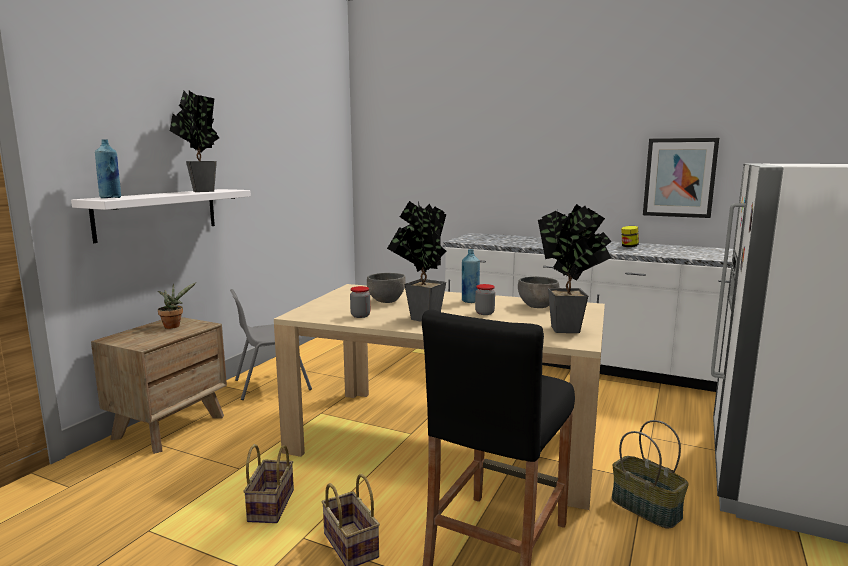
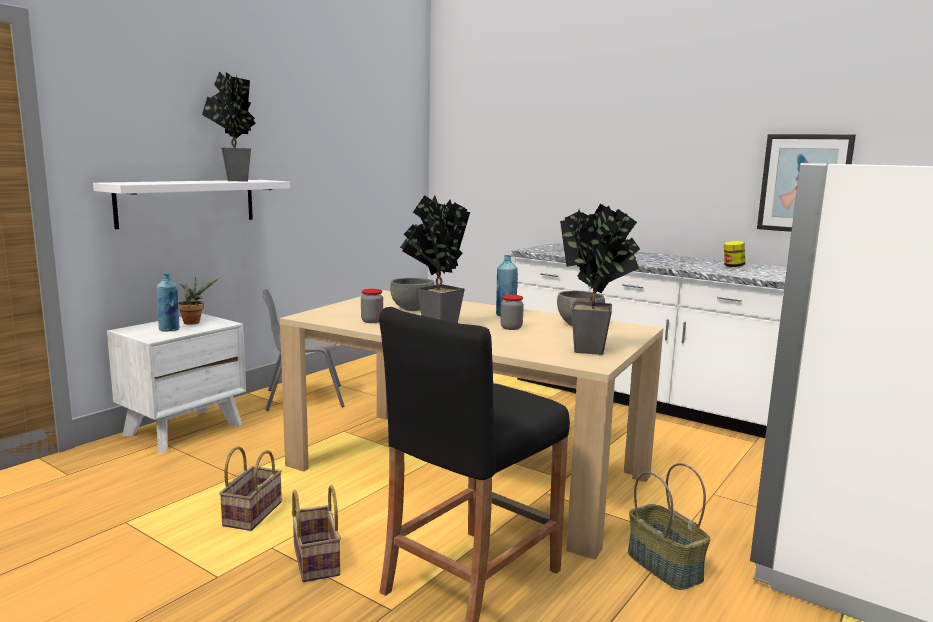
camera: 10 degrees right, 0 degrees up
(111, 198) = (132, 182): blue bottle -> blue bottle (169, 330)
(170, 426) = (184, 429): brown nightstand -> white nightstand

